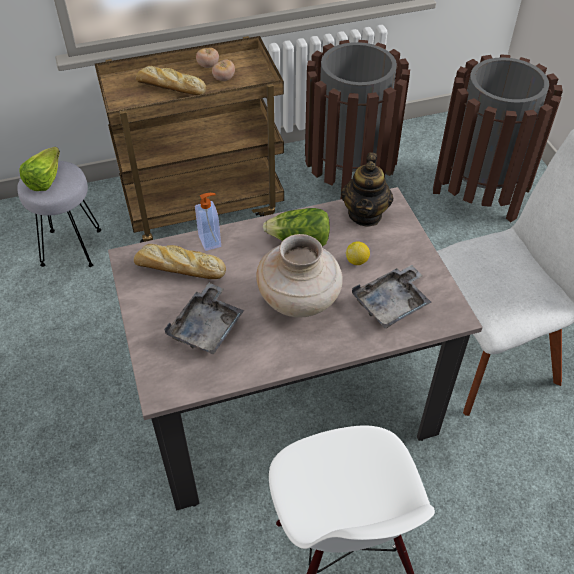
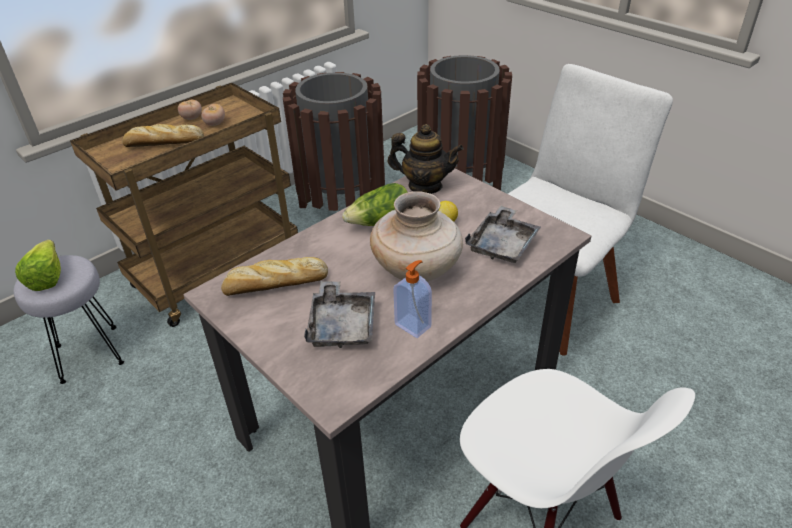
camera: 25 degrees left, 10 degrees down
(210, 241) = (292, 251): soap dispenser -> soap dispenser (413, 325)
(365, 214) = (425, 186): teapot -> teapot turned 60 degrees counterclockwise

